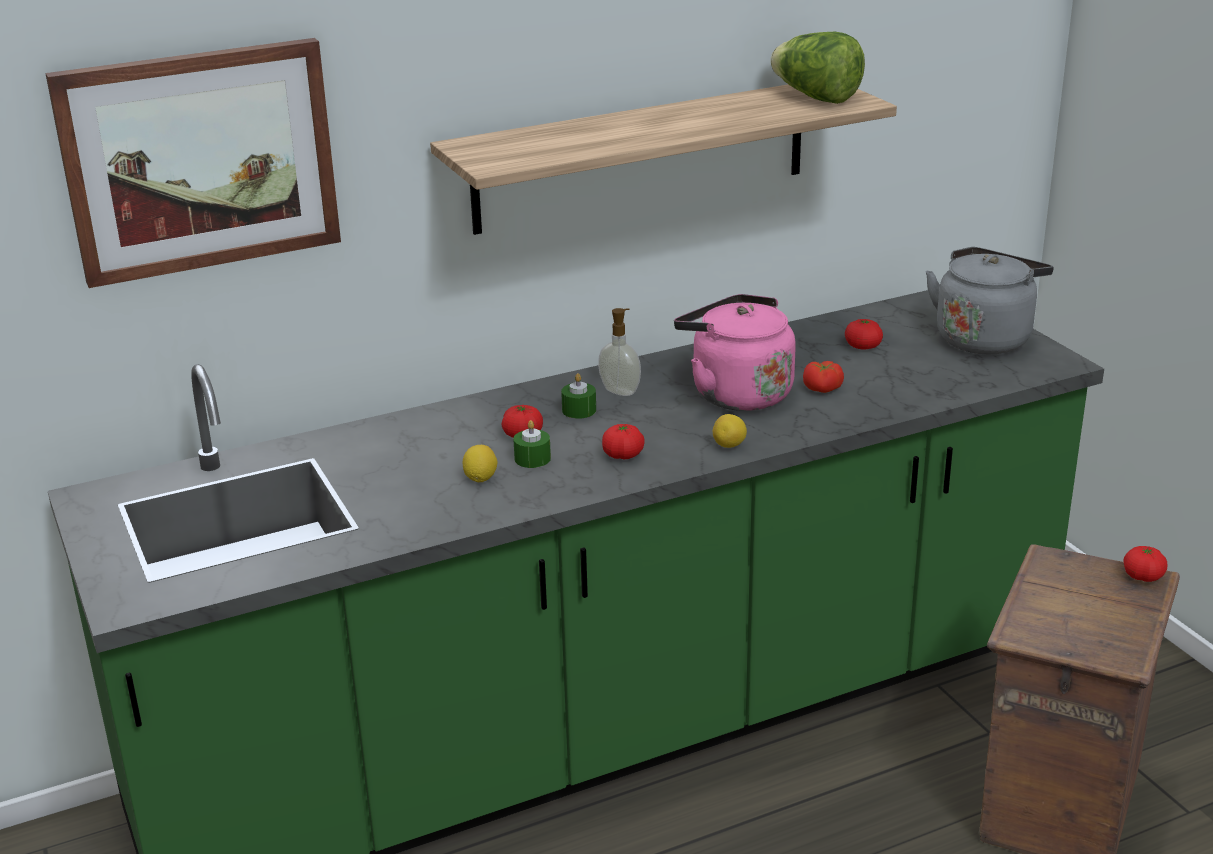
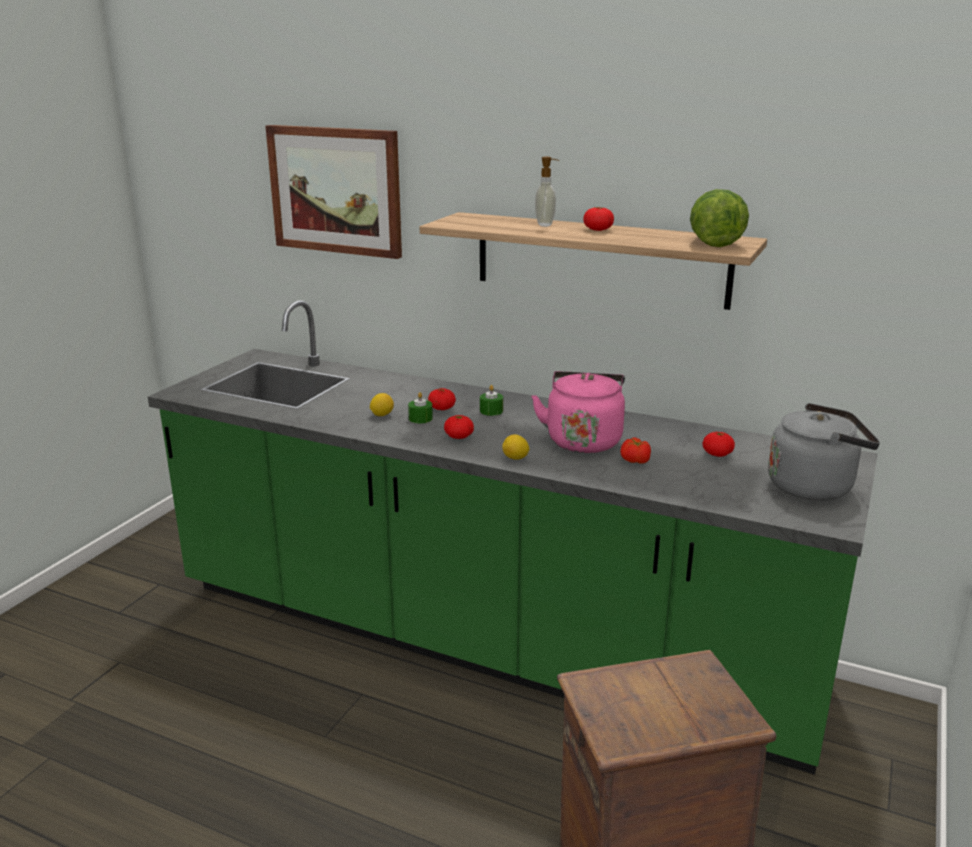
camera: 50 degrees right, 5 degrees down
(620, 391) = (531, 412): soap dispenser -> soap dispenser (545, 224)
(1143, 576) = (739, 715): tomato -> tomato (598, 230)

